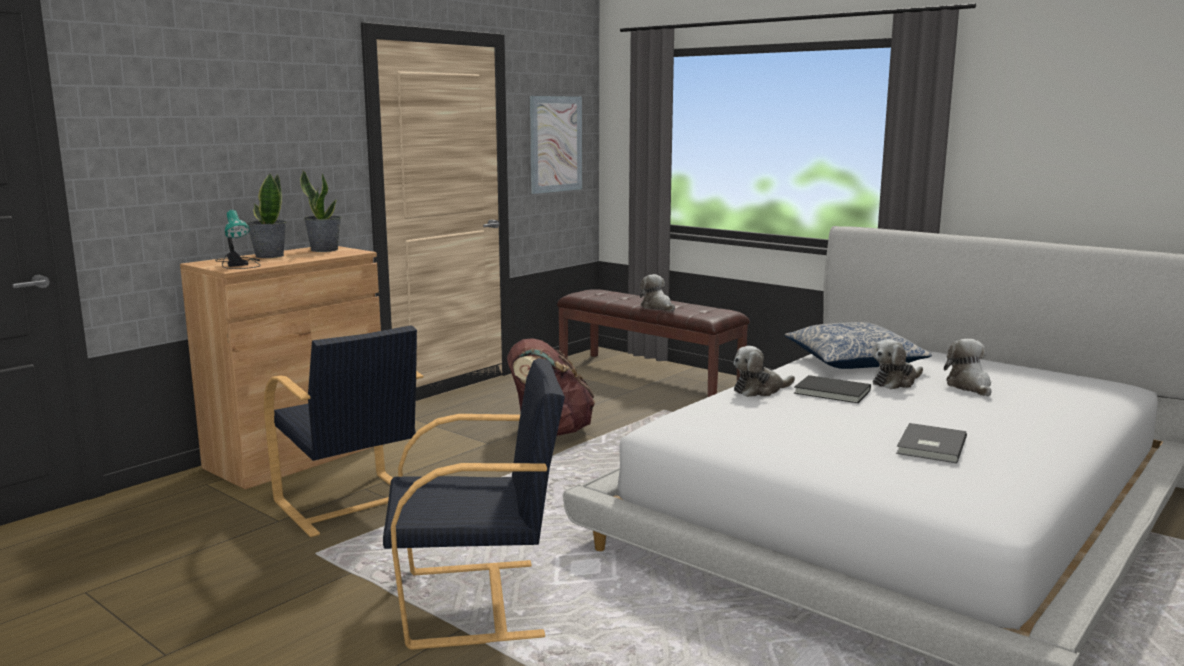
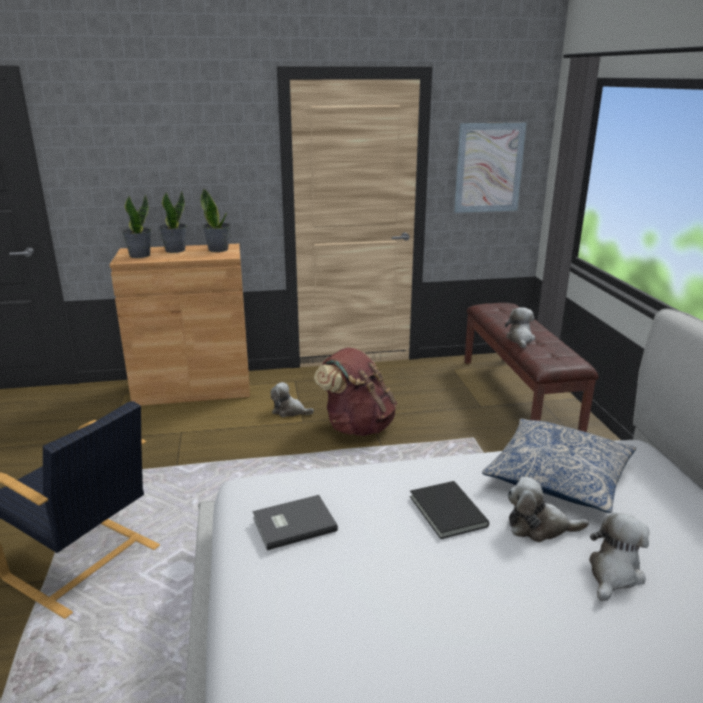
camera: 40 degrees right, 10 degrees up
(237, 264) = (139, 255): table lamp -> potted plant
(350, 504) = (156, 442): black armchair -> none
(760, 390) = (392, 478): plush toy -> plush toy (289, 411)
(929, 446) = (384, 639): grey book -> grey book (292, 523)

